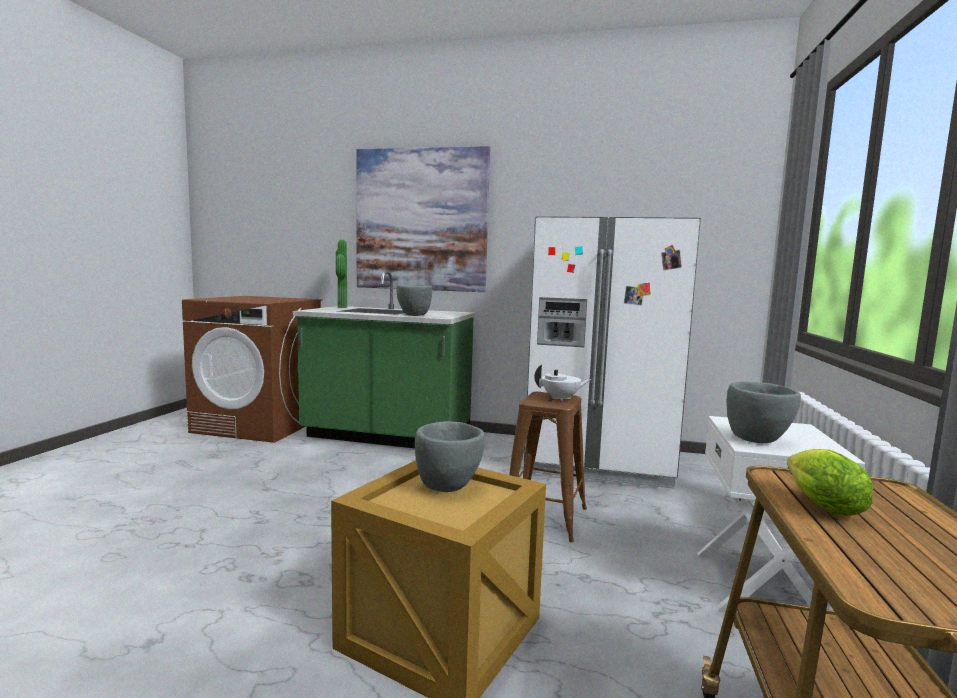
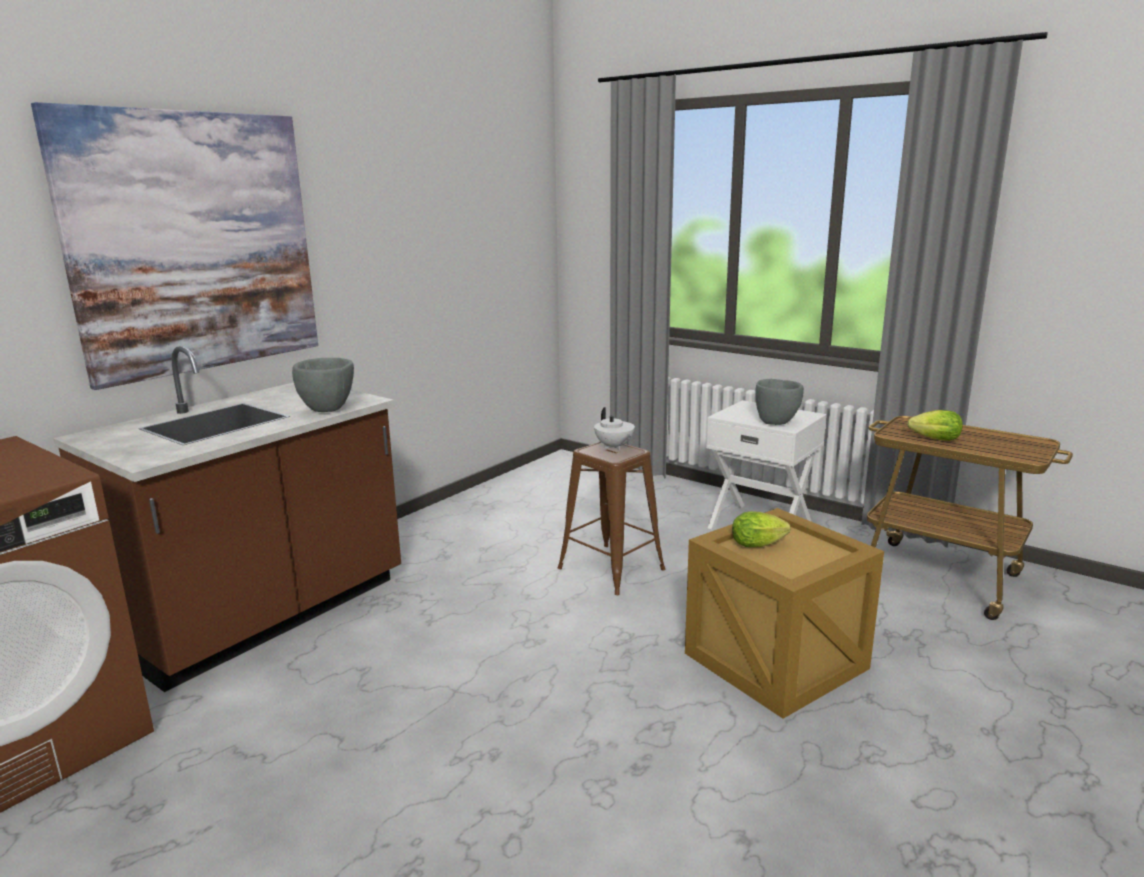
camera: 65 degrees left, 10 degrees up
(340, 307) = (106, 438): potted plant -> none
(387, 436) = (265, 615): green counter -> brown counter
(448, 487) = (760, 545): grey bowl -> lettuce
(561, 398) = (614, 447): white teapot -> white teapot turned 135 degrees clockwise
(598, 461) = (506, 508): white fridge -> none

